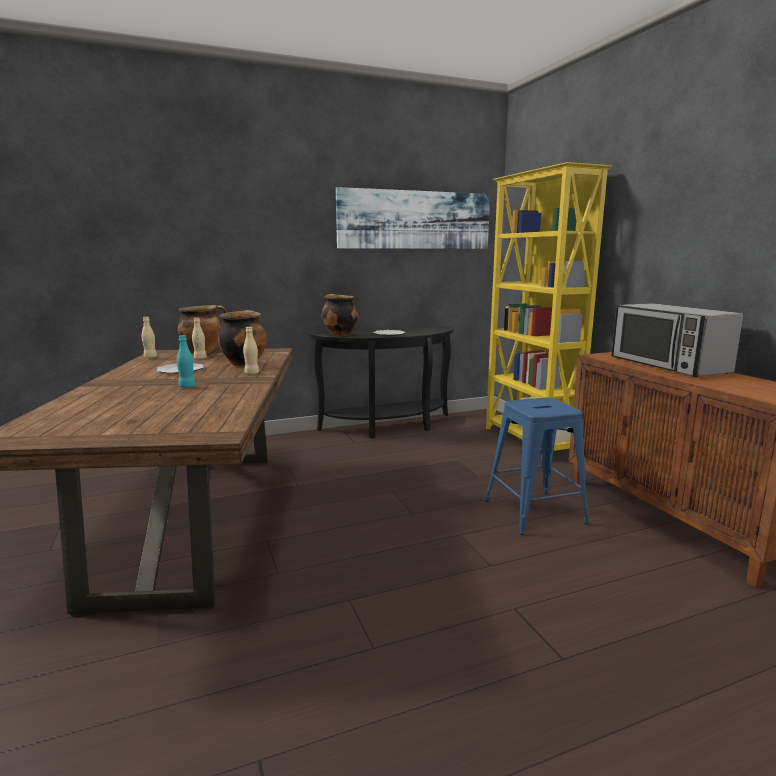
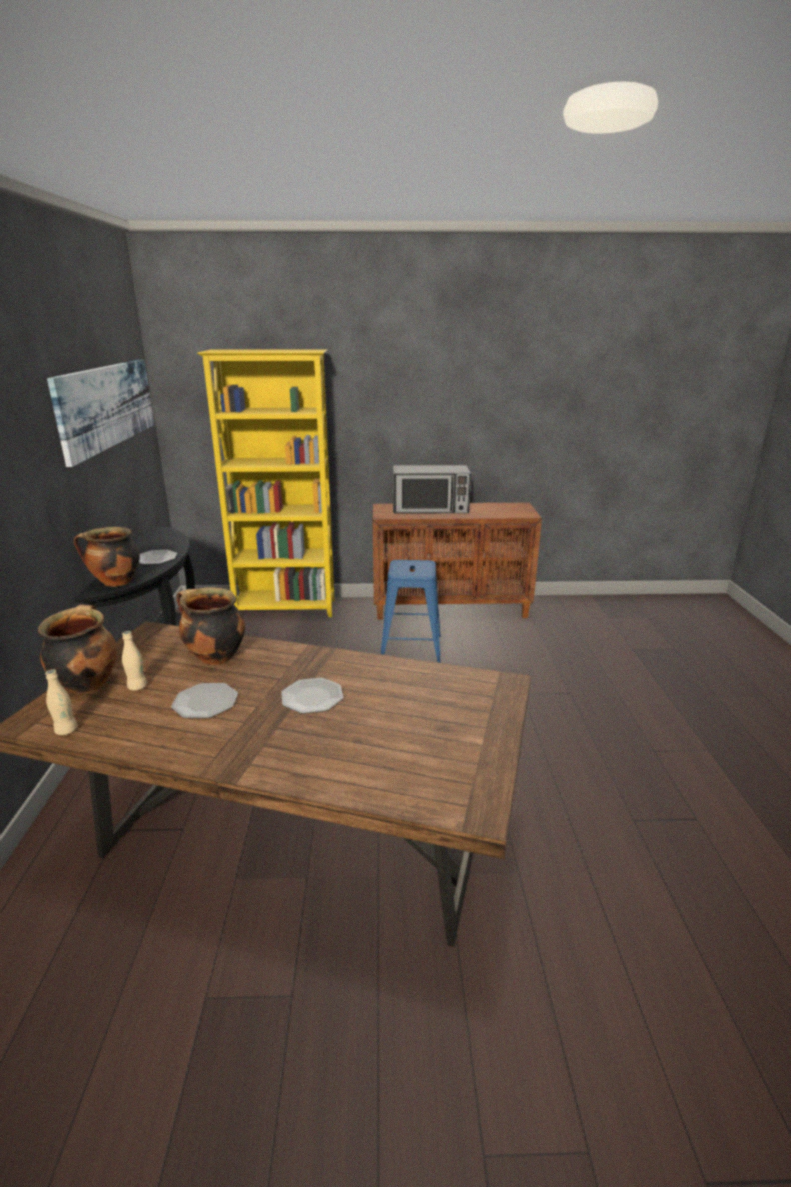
camera: 70 degrees left, 10 degrees up
(187, 386) = (312, 697): turquoise bottle -> plate
(252, 373) = (278, 655): beige bottle -> none

